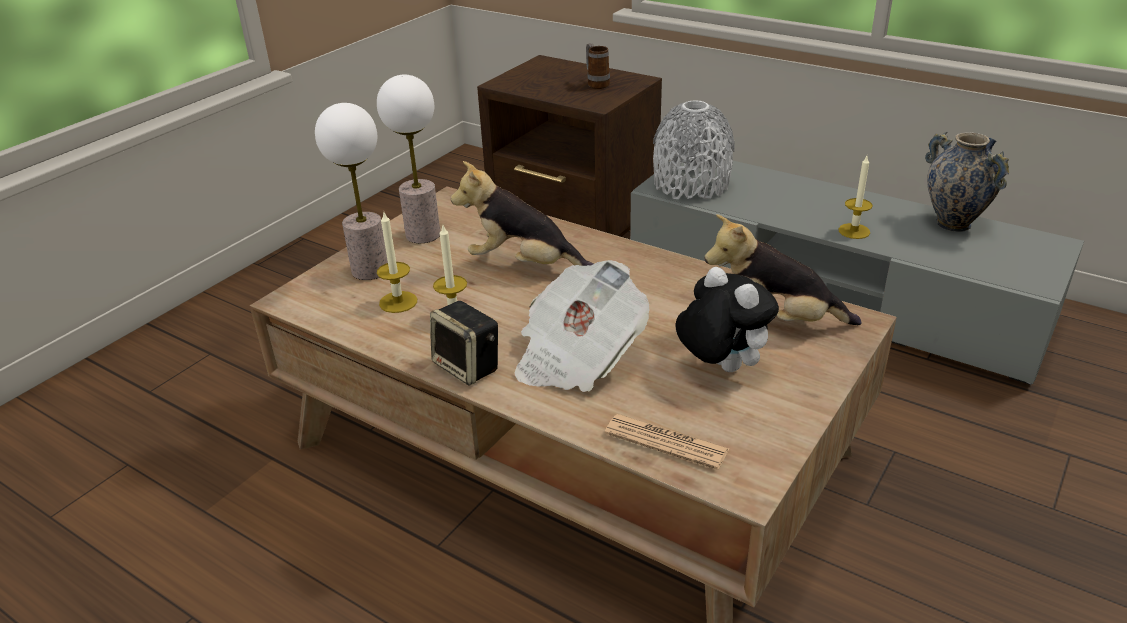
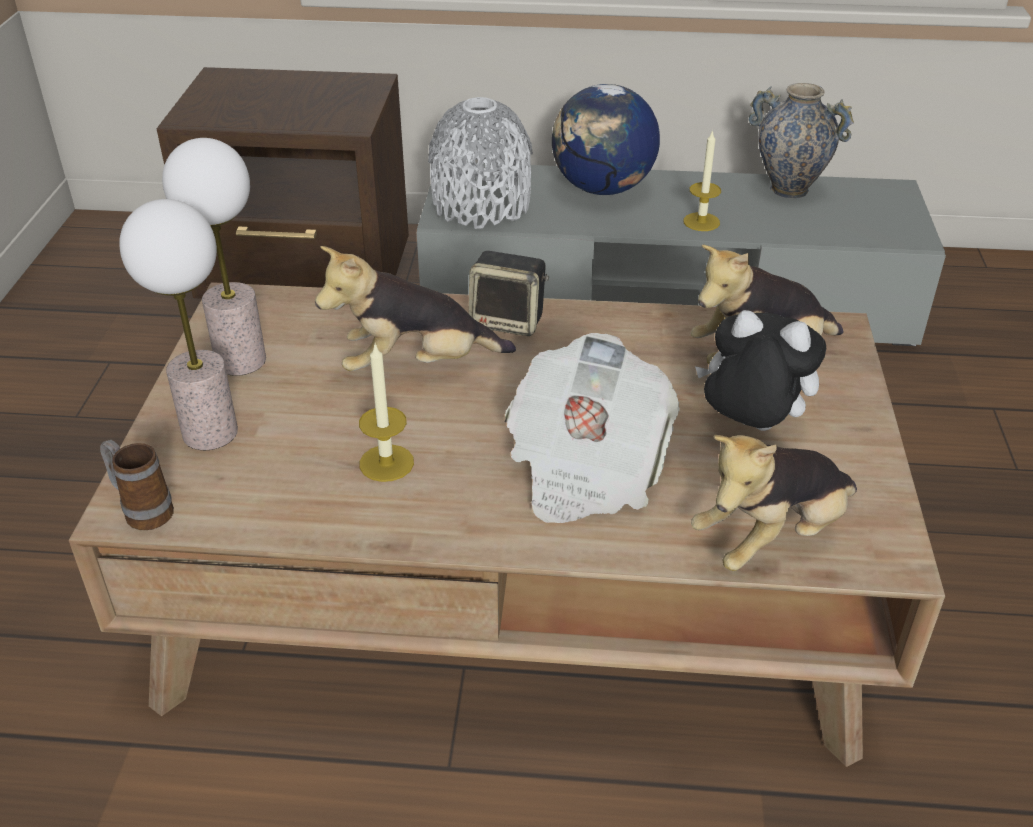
camera: 30 degrees left, 5 degrees up
(398, 302) = (292, 466): candle -> none
(468, 367) = (466, 525): speaker -> speaker (509, 321)
(596, 83) = (321, 96): mug -> mug (143, 511)
(666, 442) = (771, 537): newspaper -> plush toy
(793, 192) = (602, 189): none -> globe

